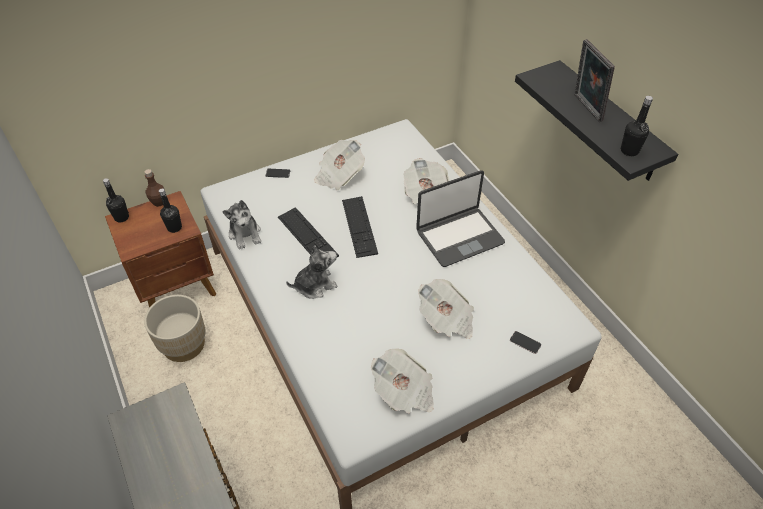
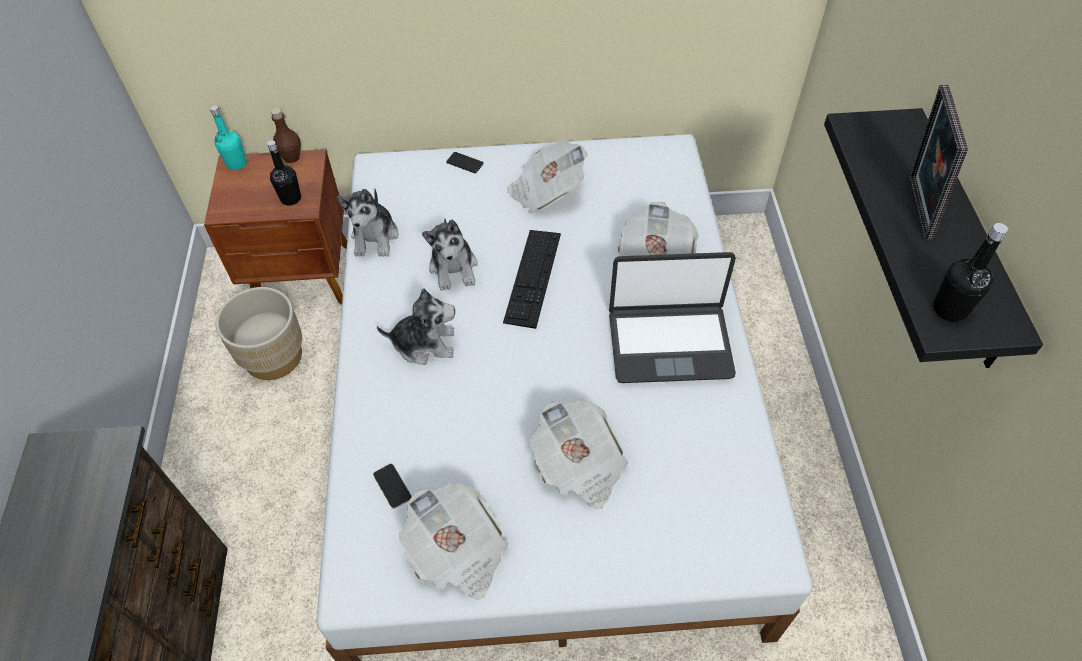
camera: 25 degrees right, 5 degrees up
(121, 217) = (236, 164): black bottle -> turquoise bottle
(307, 236) = (454, 267): keyboard -> plush toy
(525, 342) = (678, 550): phone -> phone (392, 486)

